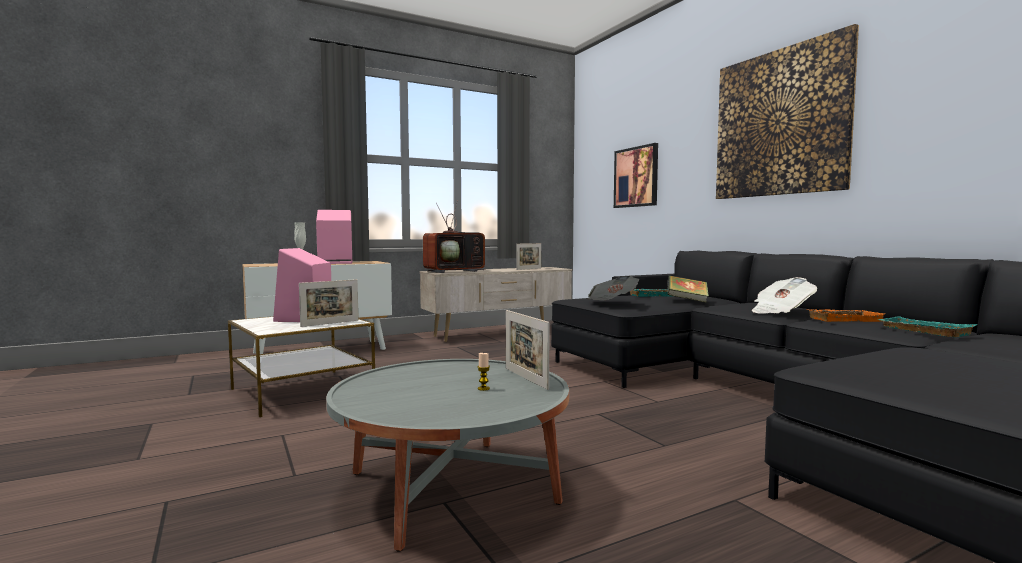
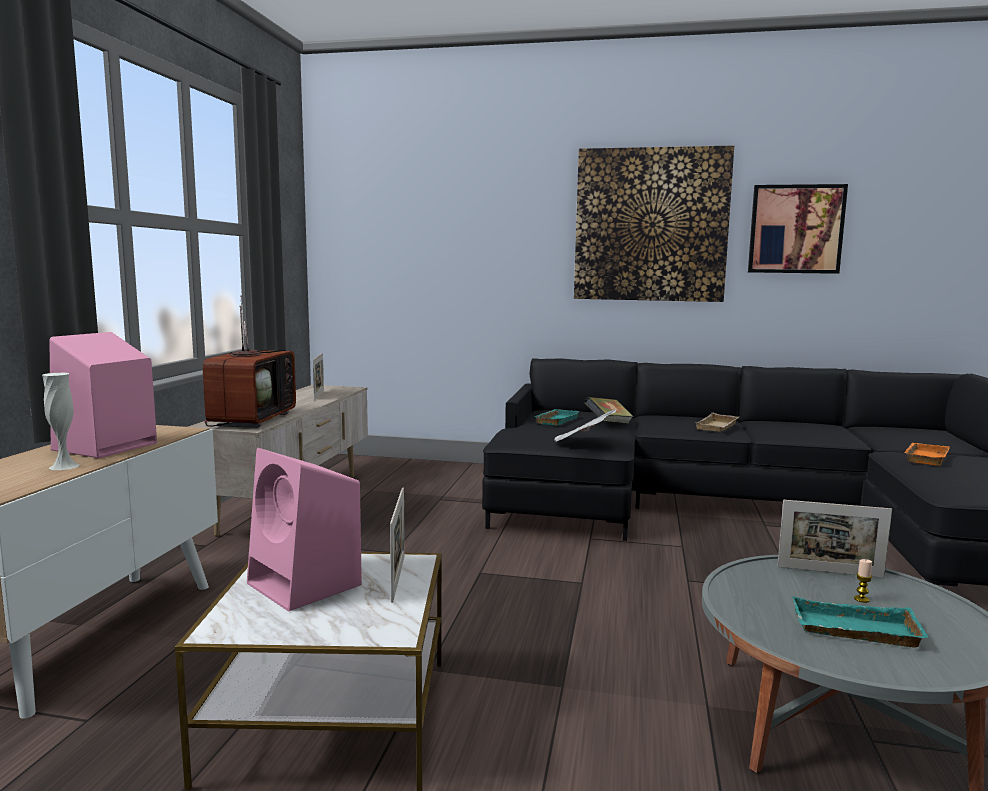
camera: 50 degrees left, 5 degrees up
(636, 177) = (441, 258): picture -> picture (795, 229)
(780, 312) = (718, 427): newspaper -> beige tray
(844, 319) = (777, 429): orange tray -> orange tray (924, 457)
(922, 331) = (846, 434): turquoise tray -> turquoise tray (853, 631)

